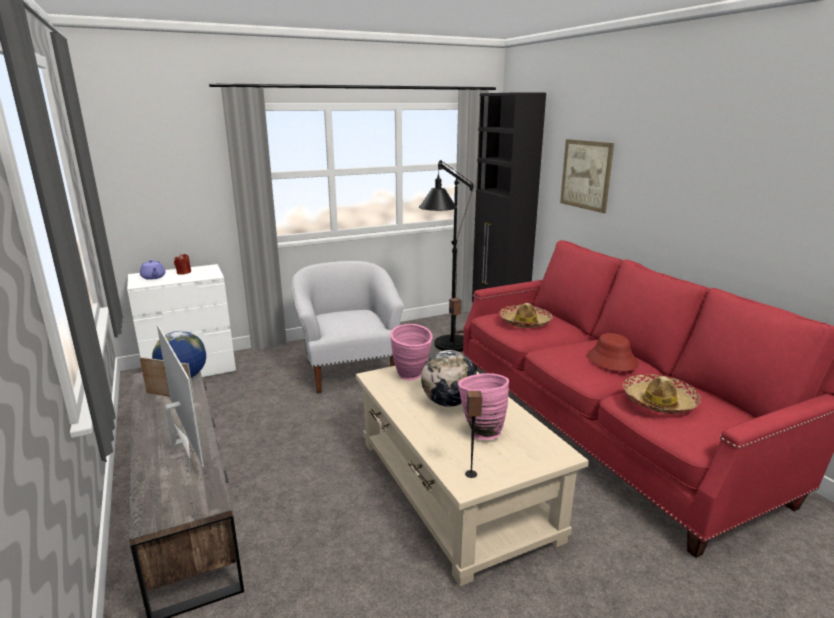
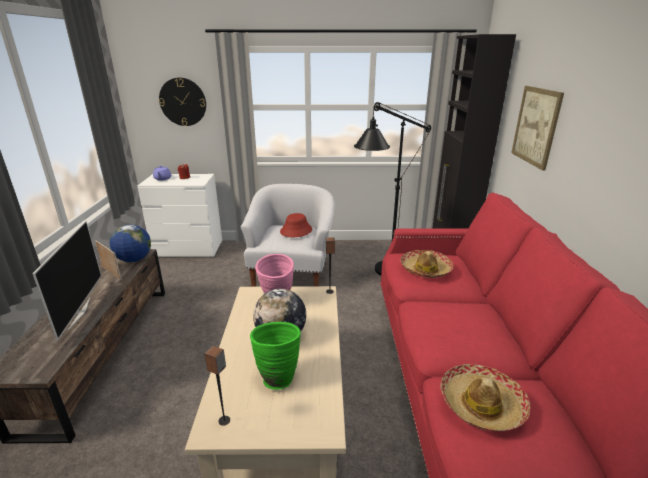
camera: 25 degrees right, 5 degrees up
(172, 174) = (183, 102): none -> wall clock
(480, 431) = (277, 376): pink vase -> green vase
(611, 360) = (475, 335): red hat -> red hat (296, 231)

